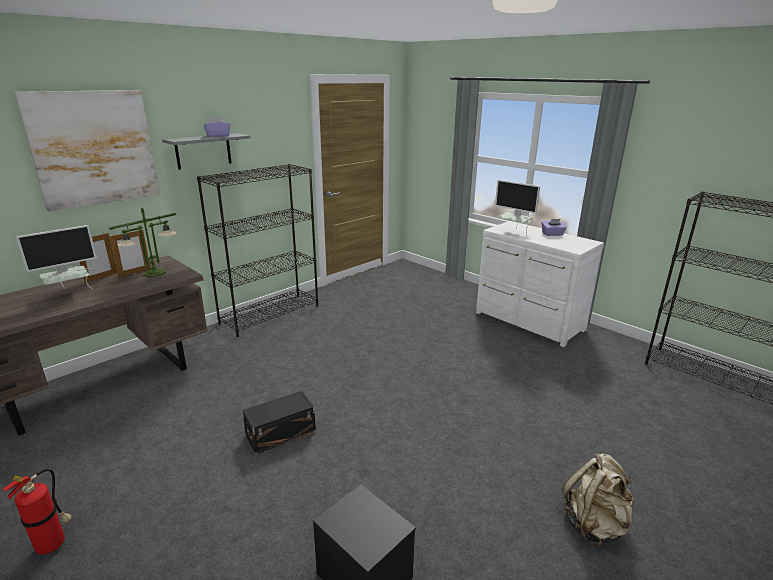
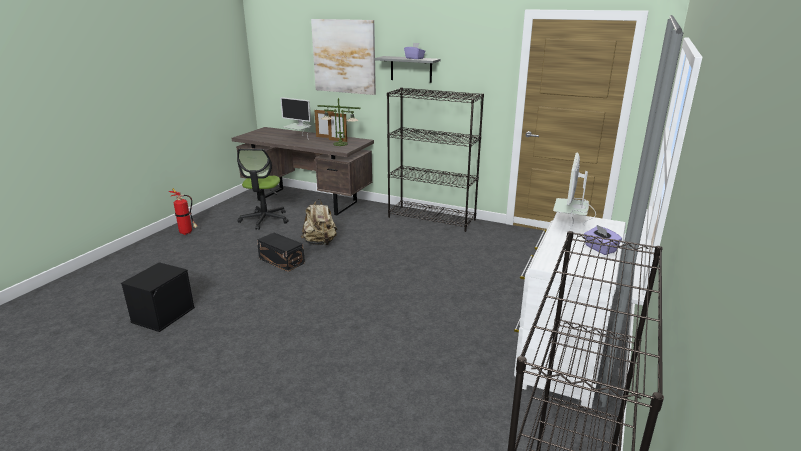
camera: 70 degrees right, 0 degrees up
(118, 435) = (264, 220): none -> office chair
(594, 524) = (208, 412): beige backpack -> beige backpack (320, 243)

